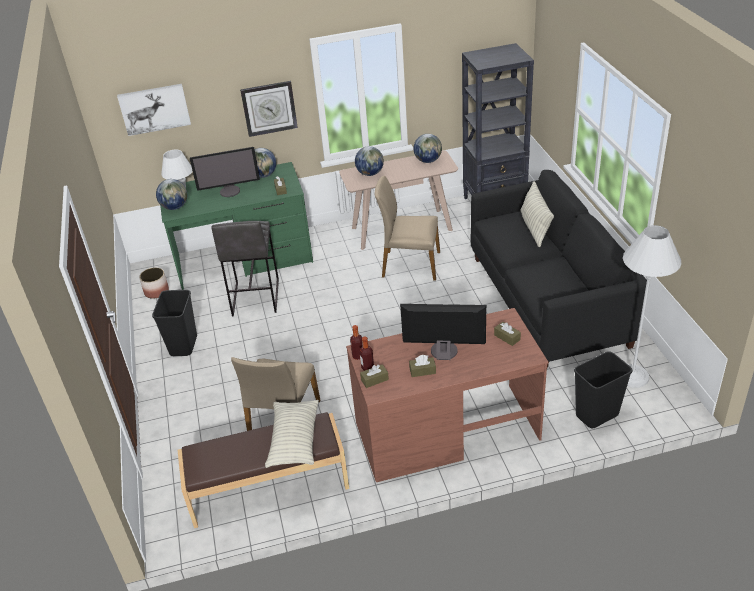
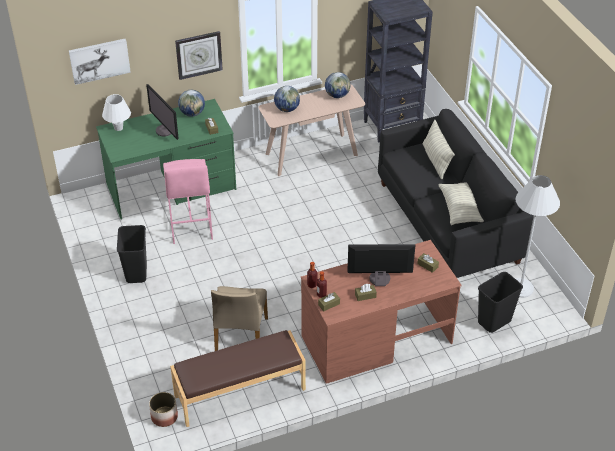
camera: 10 degrees left, 5 degrees up
(156, 291) = (96, 221): planter -> planter (164, 416)
(175, 207) = (118, 147): globe -> none
(230, 191) = (165, 130): monitor -> monitor turned 75 degrees clockwise
(255, 297) = (190, 225): grey stool -> pink stool
(294, 441) = (265, 354): pillow -> pillow (459, 209)
(410, 264) = (324, 190): beige chair -> none

